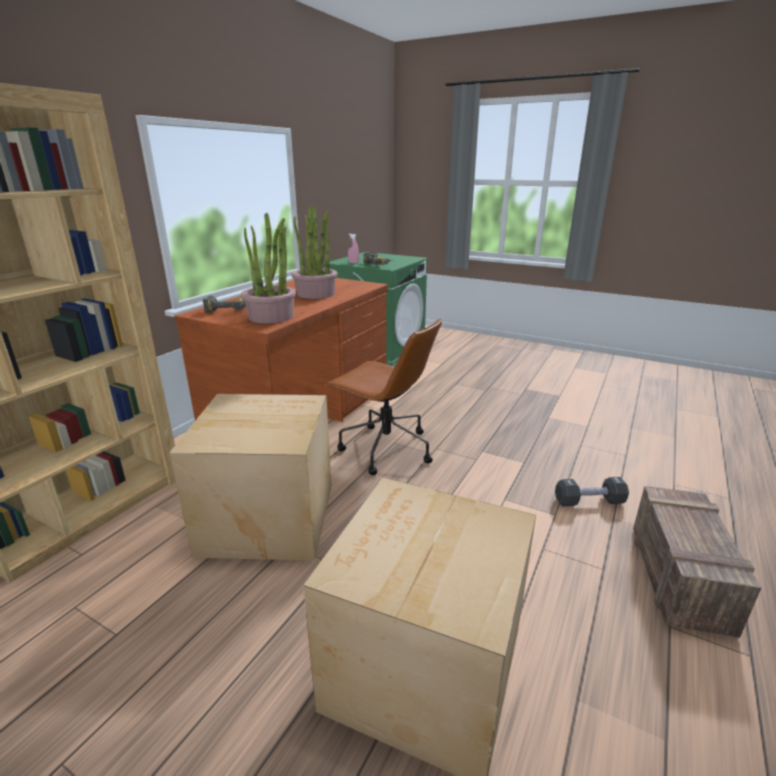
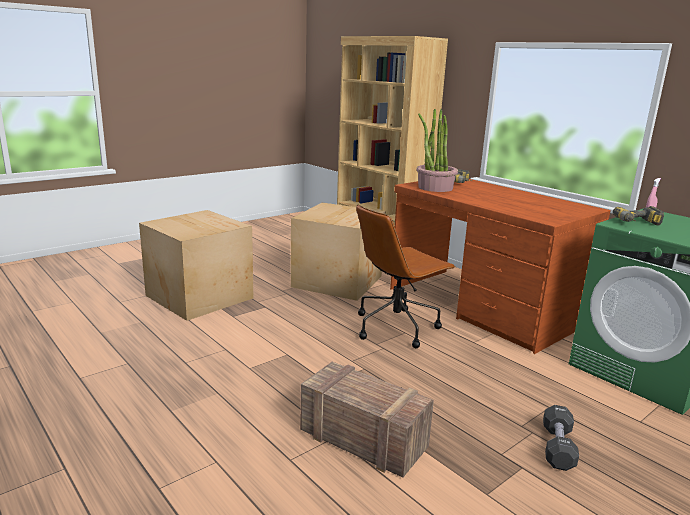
camera: 110 degrees right, 5 degrees down
(316, 294) = (507, 202): potted plant -> none
(589, 501) = (246, 391): black dumbbell -> black dumbbell (557, 447)
(680, 579) = (141, 387): crate -> crate (361, 438)

